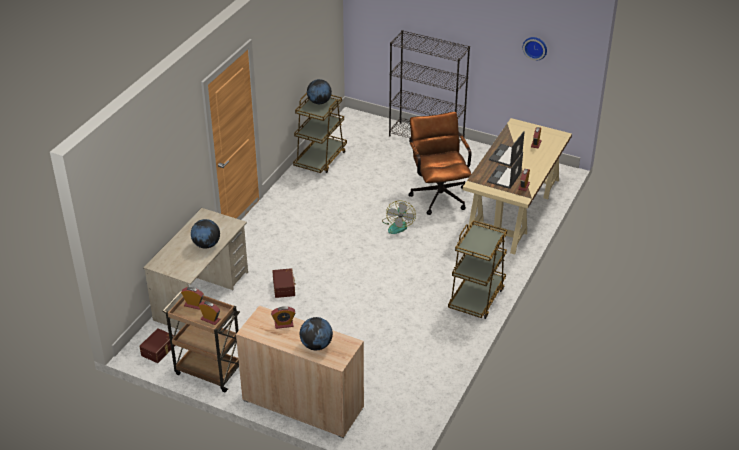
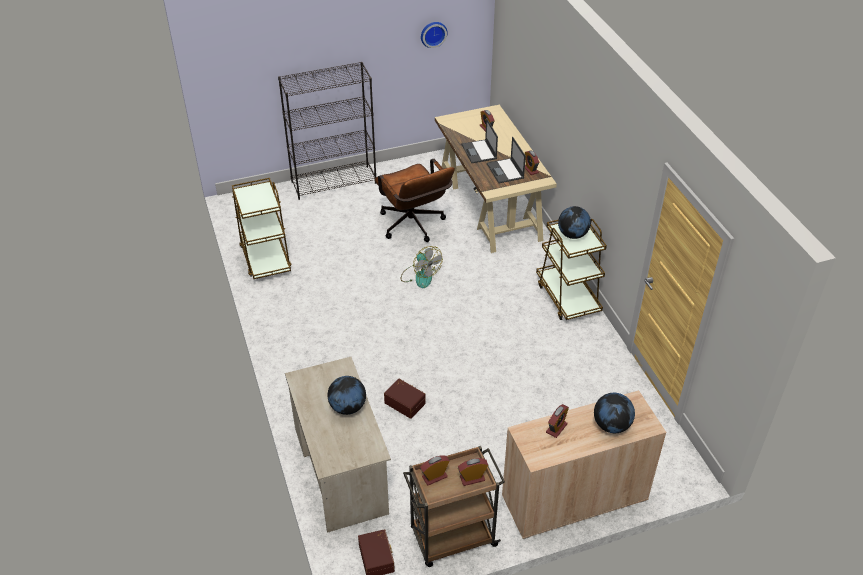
camera: 45 degrees left, 5 degrees up
(319, 102) = (250, 194): globe -> globe (572, 235)
(438, 194) = (414, 227): brown office chair -> brown office chair turned 150 degrees counterclockwise

